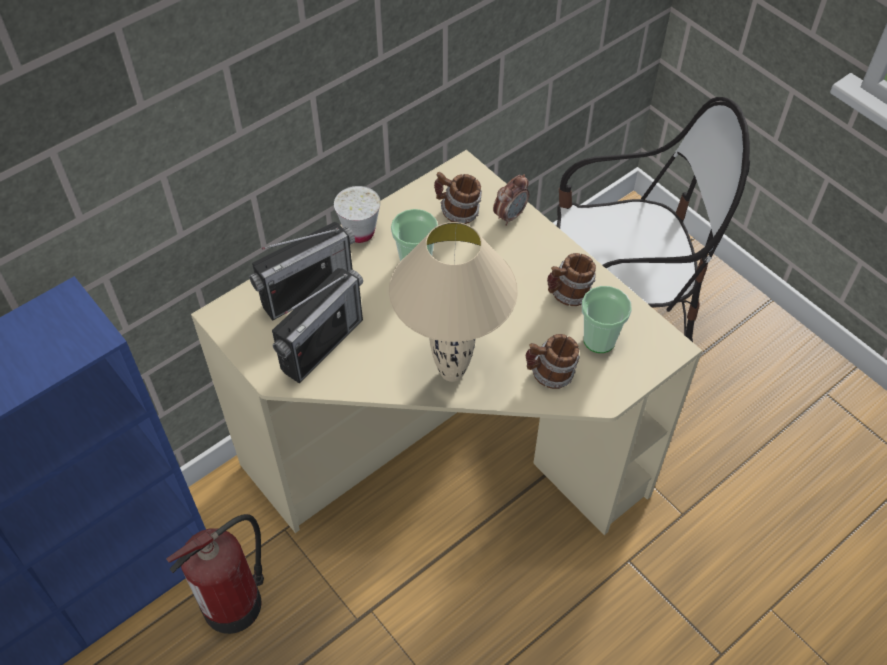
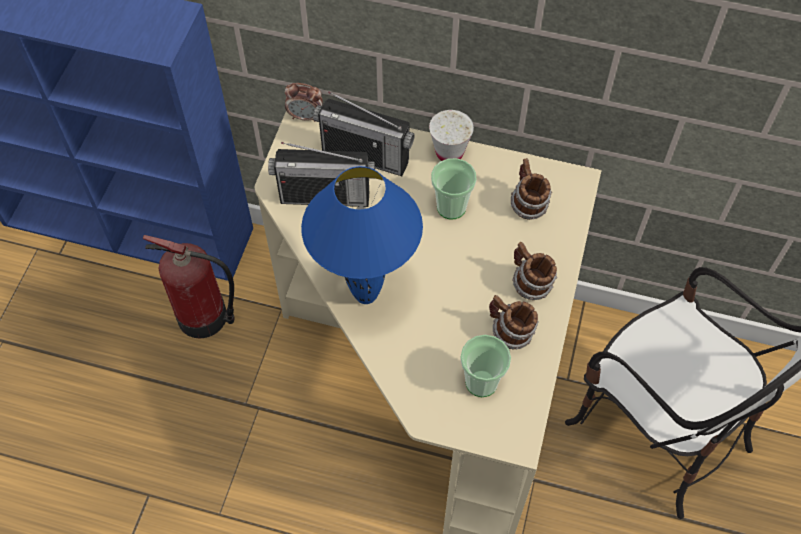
camera: 55 degrees right, 5 degrees up
(451, 371) = (366, 294): beige table lamp -> blue table lamp
(510, 216) = (557, 243): alarm clock -> alarm clock (305, 116)
(550, 375) = (417, 365): mug -> mug (529, 284)

